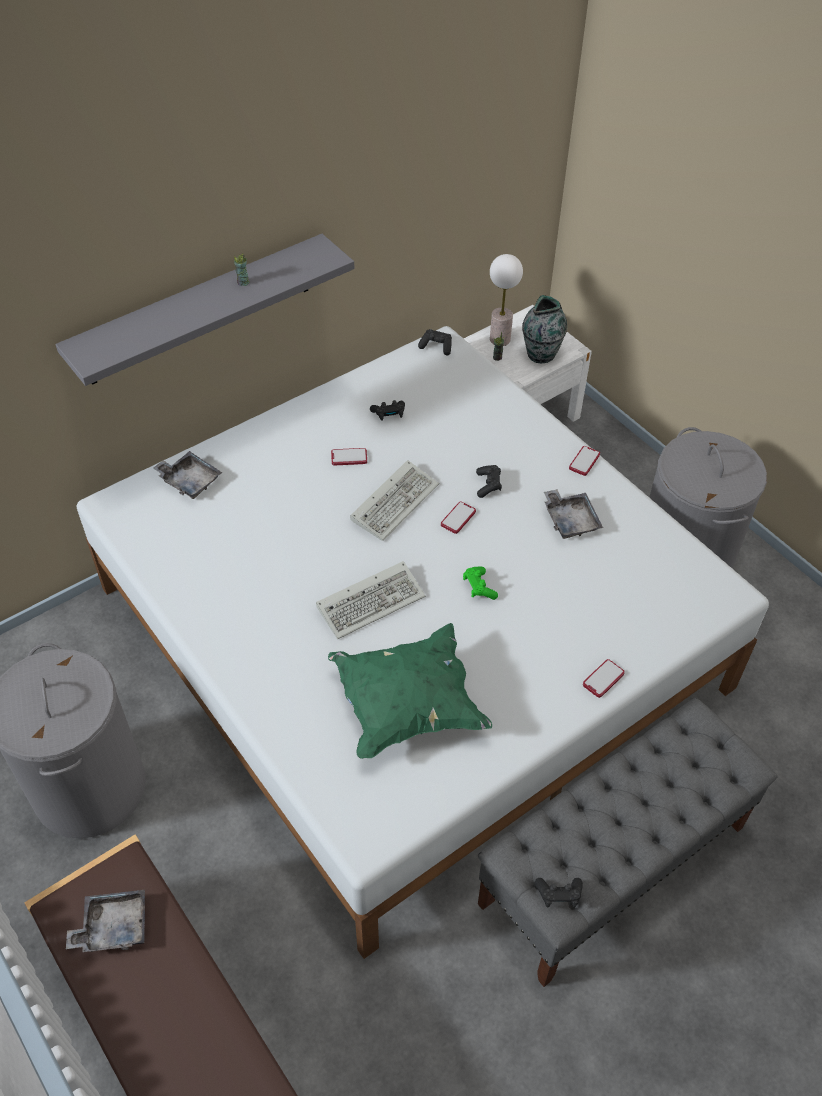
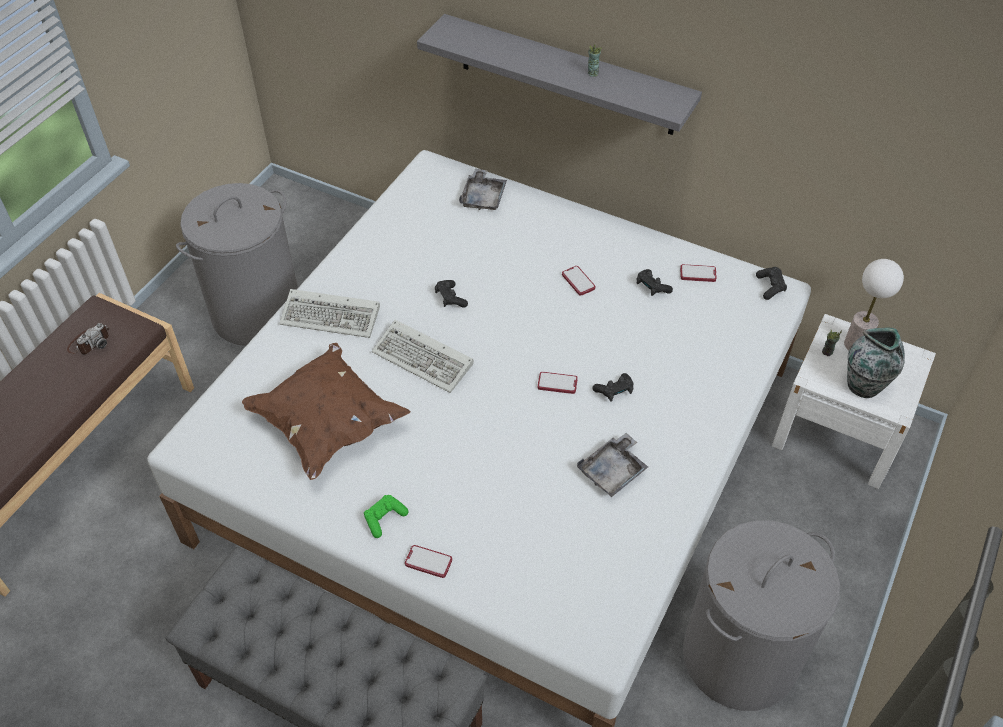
camera: 65 degrees right, 0 degrees up
(113, 927) = (89, 342): grey tray -> camera
(395, 501) = (548, 332): keyboard -> keyboard (333, 316)
(407, 705) = (327, 424): green pillow -> brown pillow
(479, 587) = (483, 428): green game controller -> green game controller (384, 519)
(558, 894) = (210, 617): black game controller -> black game controller (450, 299)
(584, 461) = (702, 457): phone -> phone (698, 274)

